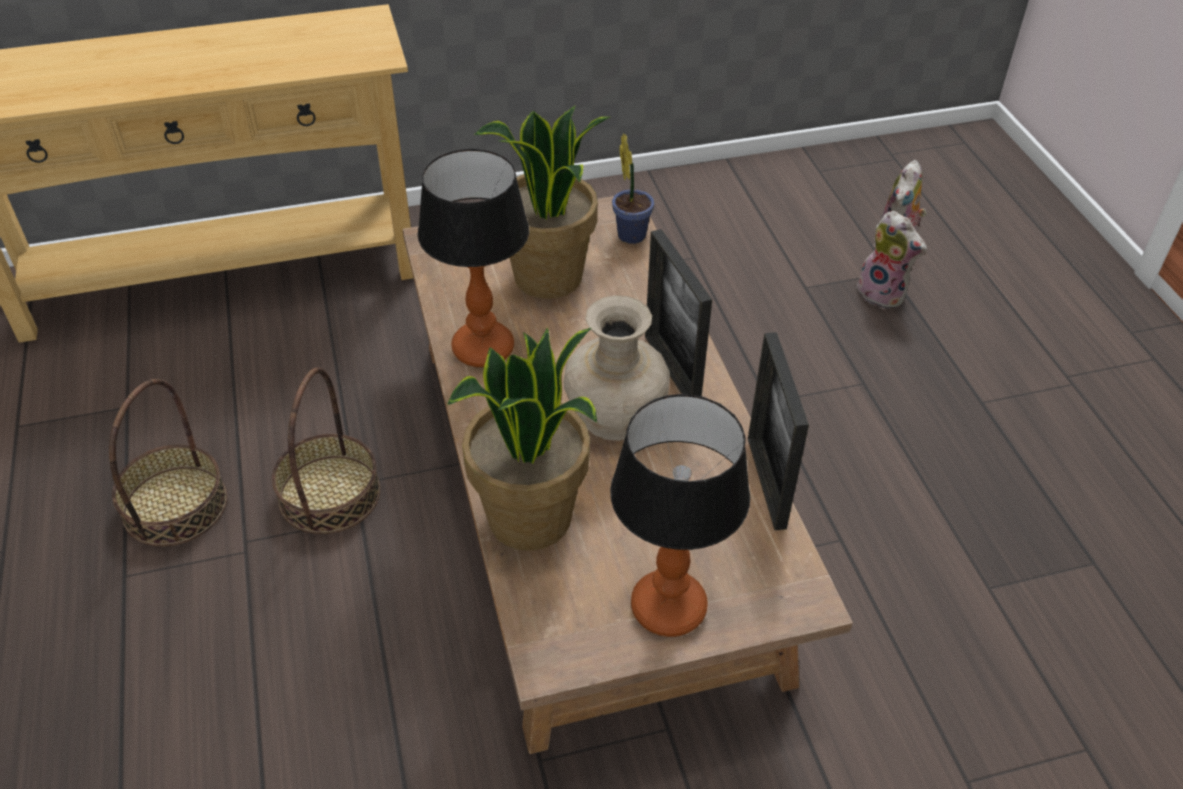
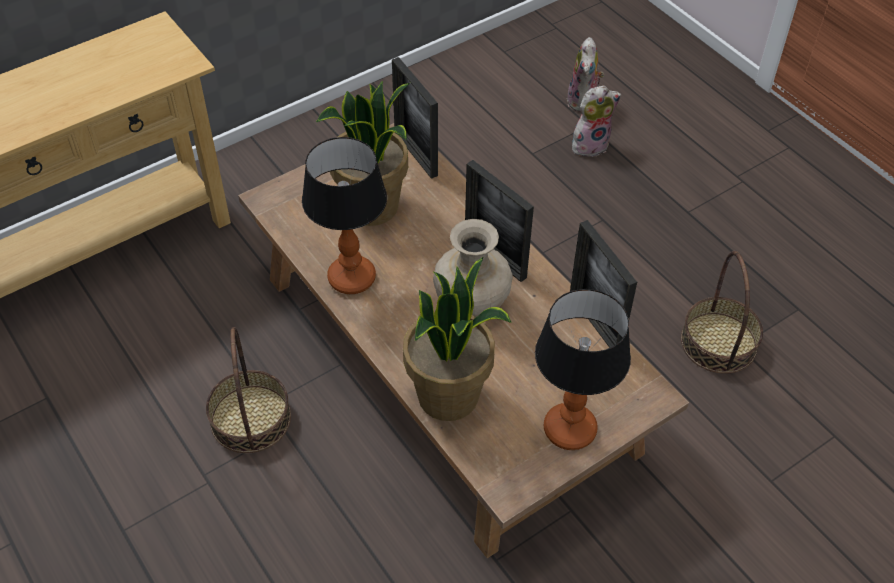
camera: 20 degrees left, 5 degrees up
(175, 506) = (133, 464): basket -> basket (719, 342)
(630, 233) = (415, 154): potted plant -> picture frame
(883, 294) = (590, 144): plush toy -> plush toy turned 45 degrees counterclockwise

